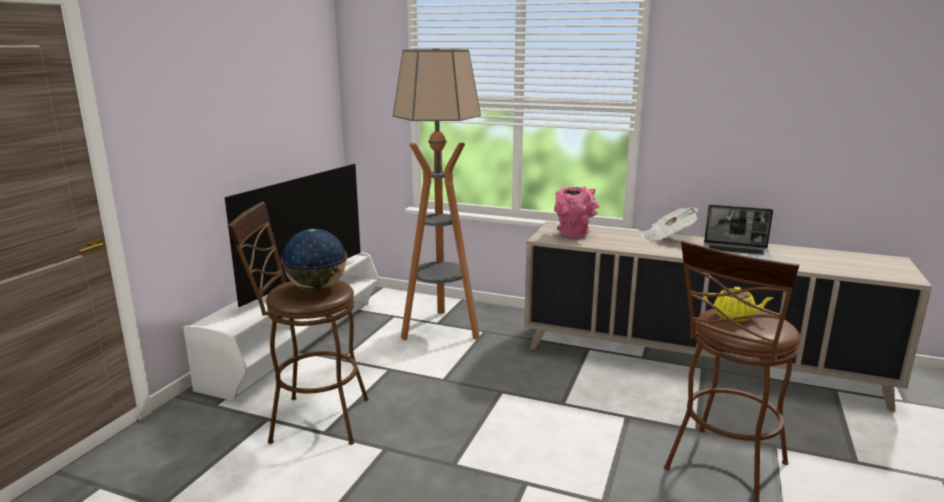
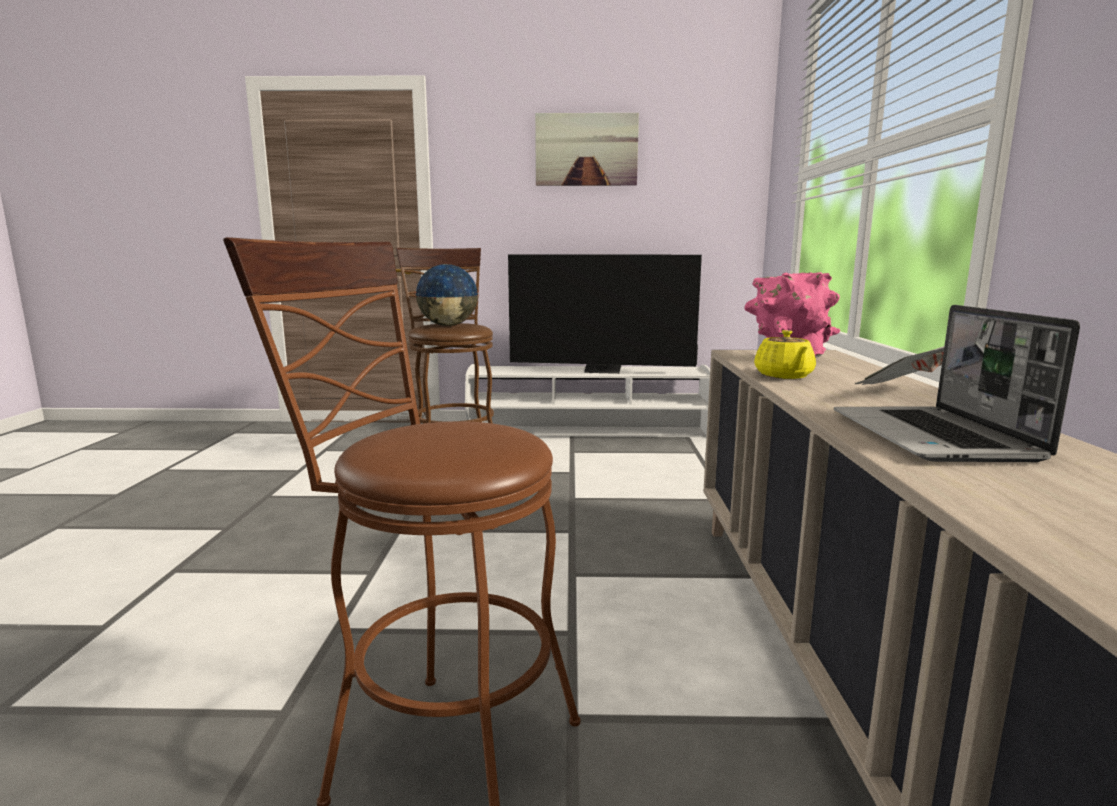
camera: 70 degrees right, 5 degrees down
(237, 75) = (586, 150): none -> picture
(440, 329) = (696, 477): floor lamp -> none
(734, 316) = (458, 430): yellow teapot -> yellow teapot (784, 376)

